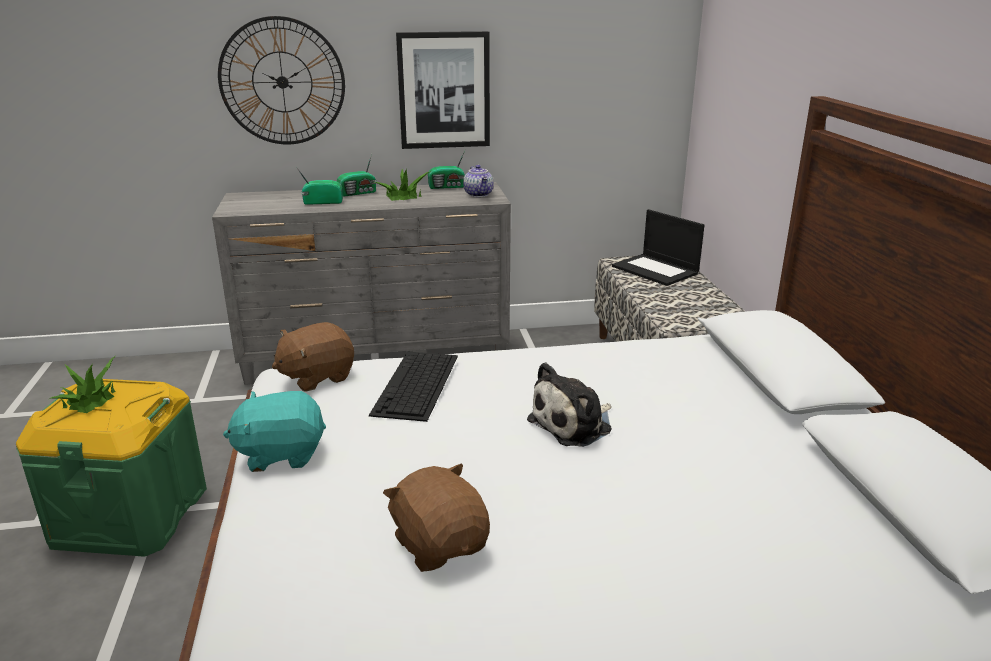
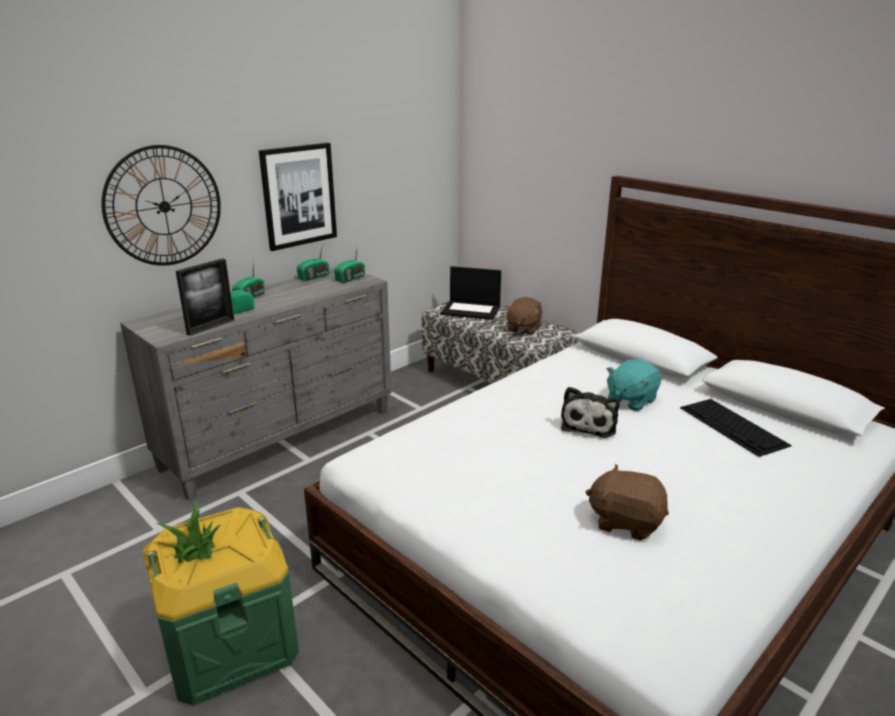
camera: 35 degrees left, 0 degrees up
(279, 210) = (211, 327): none -> picture frame
(281, 454) = (448, 514): turquoise plush toy -> turquoise plush toy (630, 400)
(316, 377) = (383, 454): brown plush toy -> brown plush toy (523, 328)
(403, 196) = (294, 292): potted plant -> none
(416, 385) = (466, 433): keyboard -> keyboard (734, 426)
(479, 194) = (351, 278): teapot -> radio

